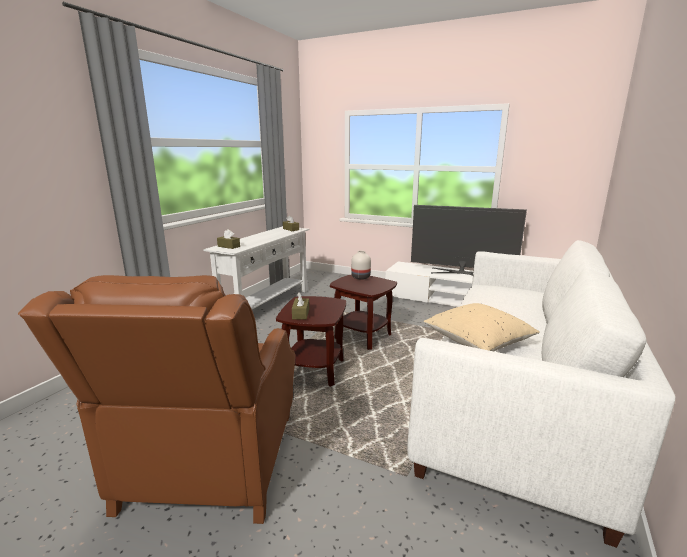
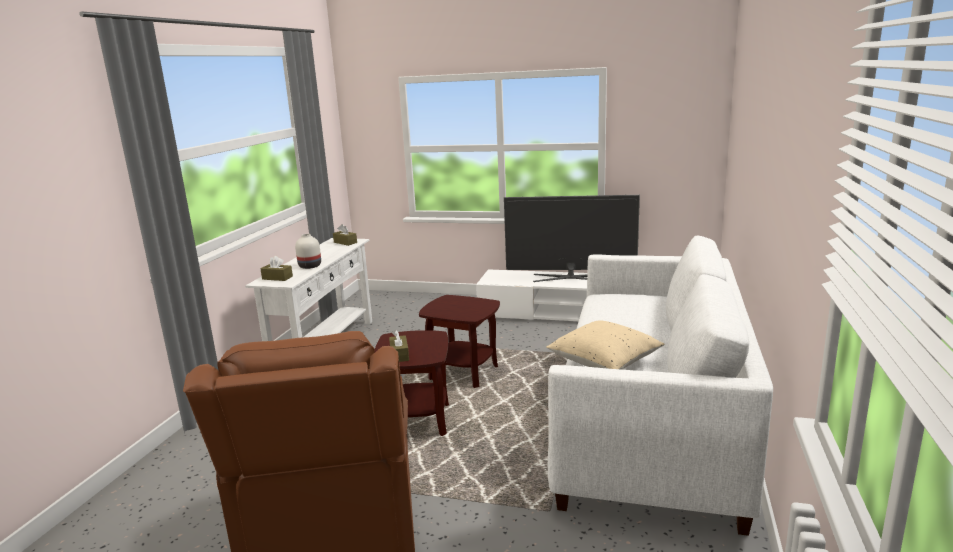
camera: 10 degrees left, 0 degrees up
(360, 277) = (453, 300): white vase -> white vase (309, 266)

